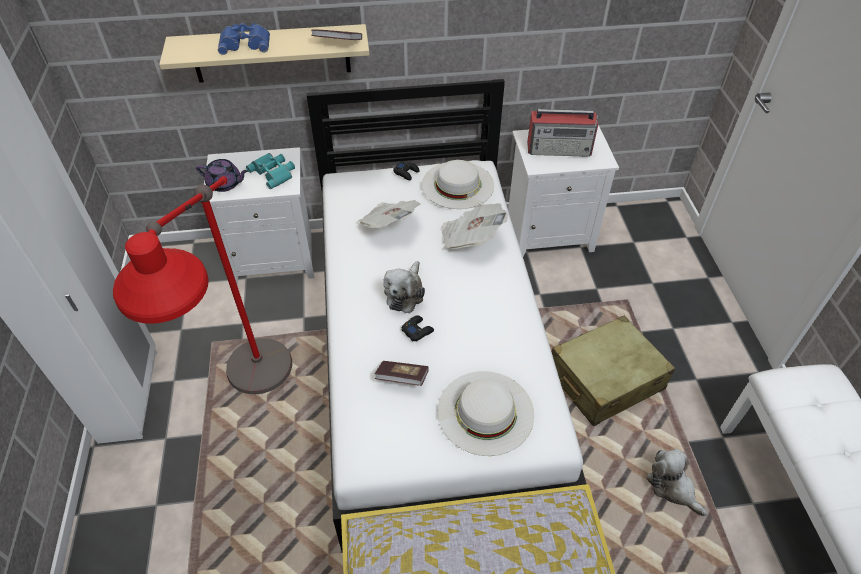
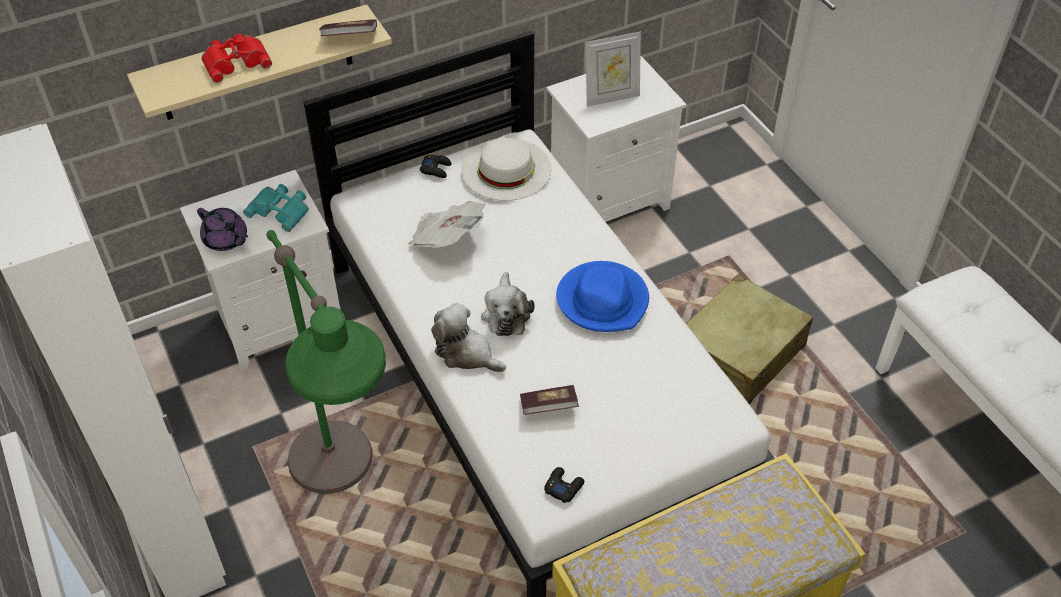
camera: 20 degrees left, 0 degrees up
(225, 184) = (226, 240): purple teapot -> purple teapot turned 45 degrees clockwise
(245, 43) = (236, 61): blue binoculars -> red binoculars
(255, 408) = (349, 506): red floor lamp -> green floor lamp
(417, 330) = (540, 351): black game controller -> black game controller (563, 487)
(470, 238) = (551, 230): newspaper -> none
(485, 412) = (653, 415): white hat -> none
(486, 304) = (603, 300): none -> blue hat
(560, 149) = (611, 97): radio -> picture frame
(672, 487) = (849, 445): plush toy -> plush toy (466, 353)

